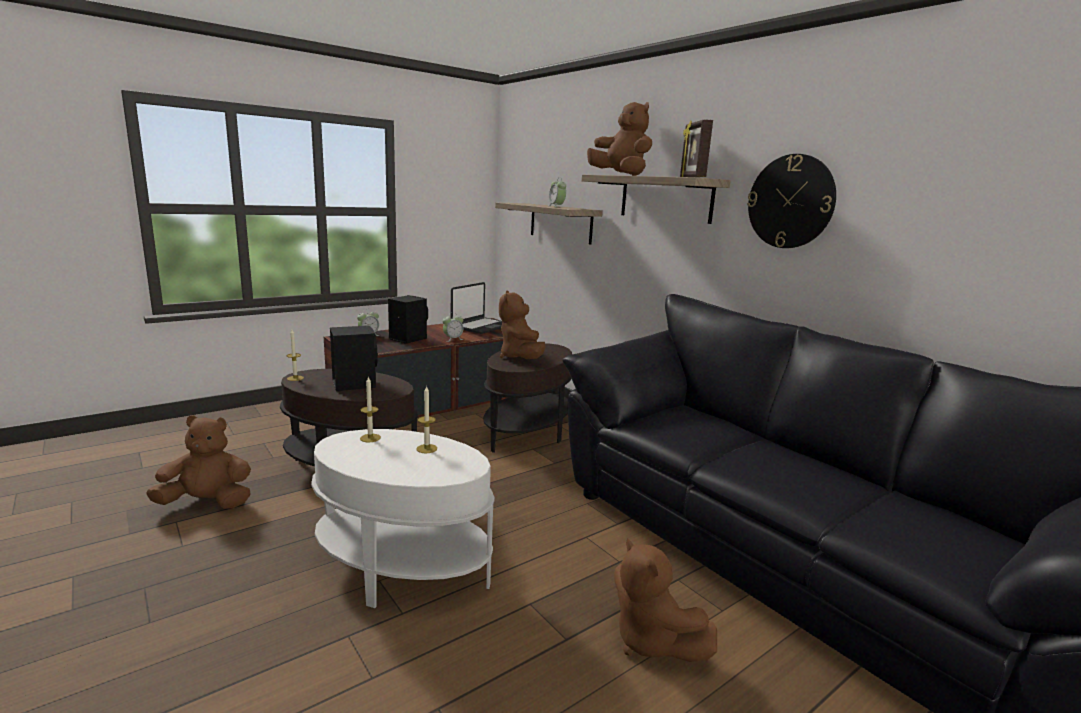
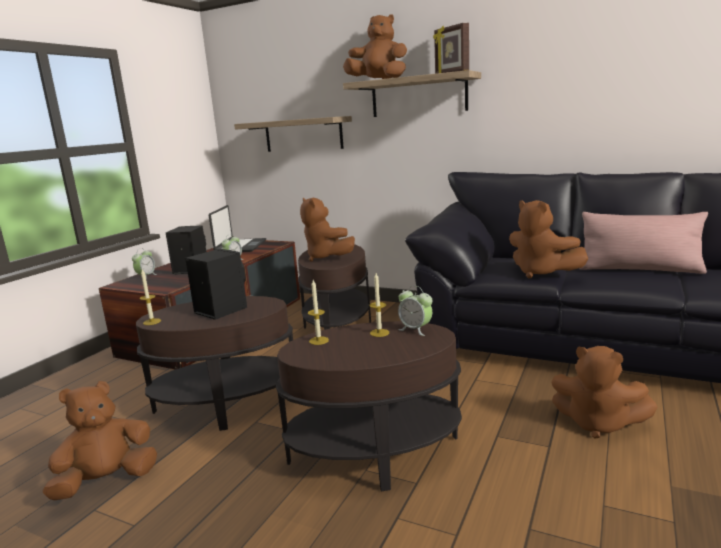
camera: 25 degrees left, 0 degrees up
(403, 570) = (374, 454): white side table -> brown side table
(556, 206) = (305, 118): alarm clock -> alarm clock (415, 329)
(695, 439) = (541, 273): none -> brown plush toy
(790, 201) = (538, 82): wall clock -> none
(826, 473) = (639, 269): none -> pink pillow

